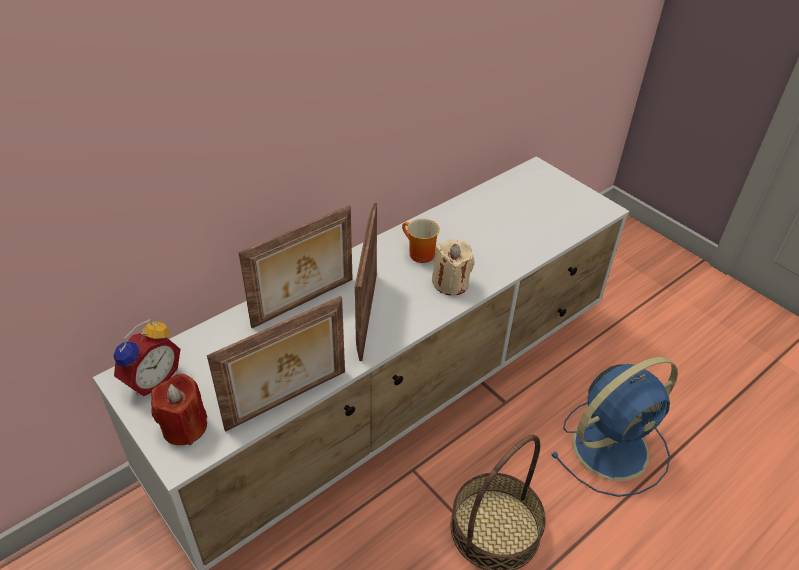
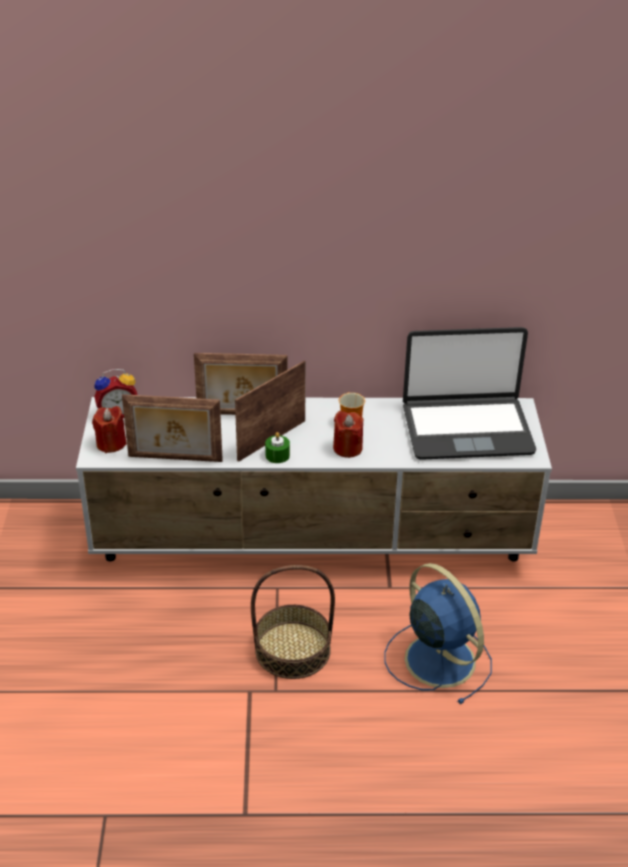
camera: 40 degrees right, 5 degrees down
(393, 329) = (277, 455): none -> green candle
(450, 283) = (347, 448): beige candle -> red candle
(524, 209) = (466, 429): none -> laptop
(613, 446) = (437, 658): blue fan -> blue fan turned 135 degrees counterclockwise

